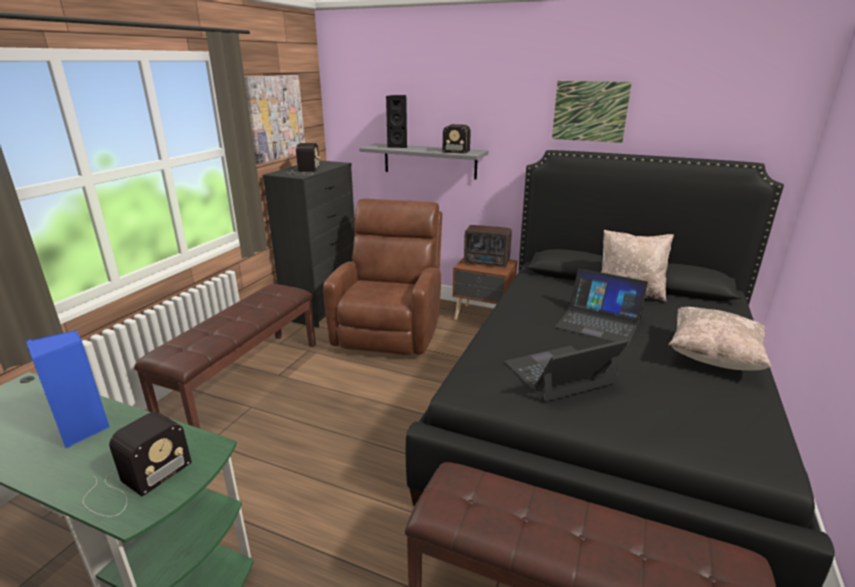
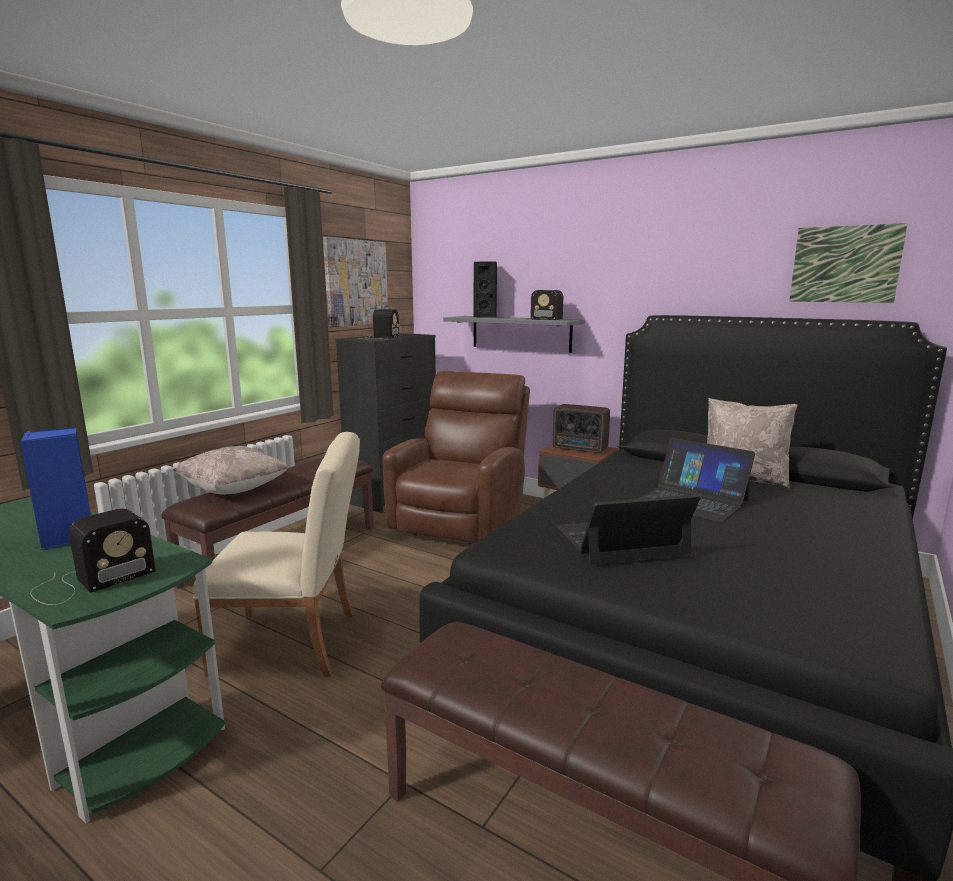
camera: 10 degrees right, 10 degrees down
(286, 471) = (296, 643): none -> beige chair
(590, 111) = (699, 270): picture -> picture (845, 264)
(713, 357) = (834, 542): beige pillow -> beige pillow (234, 489)

